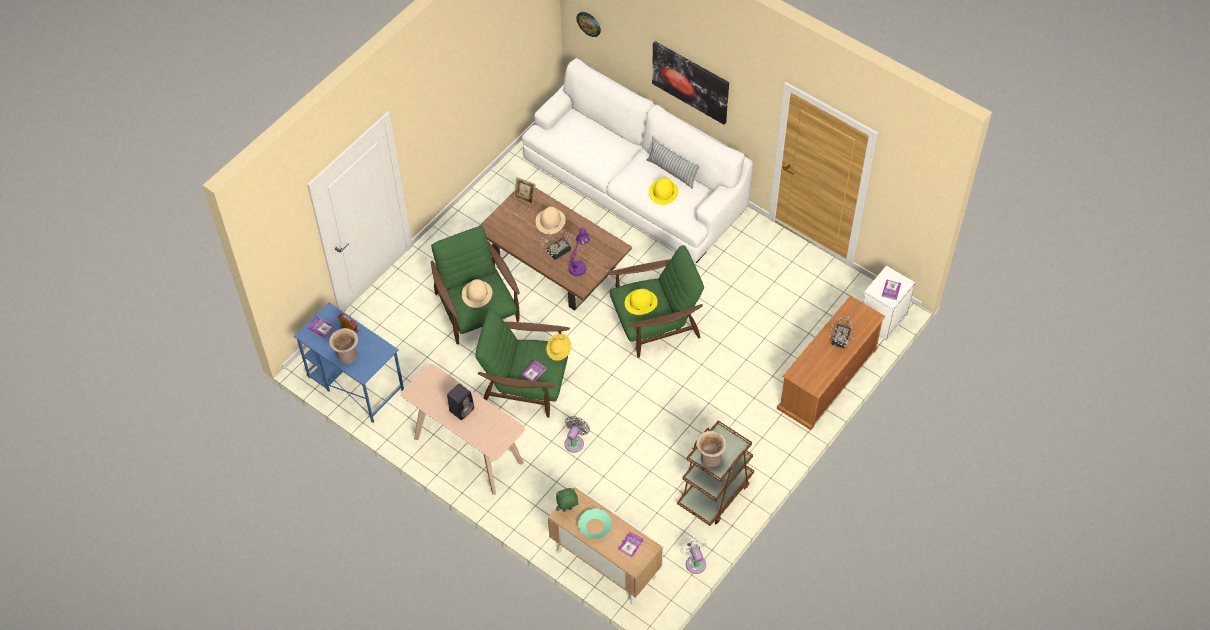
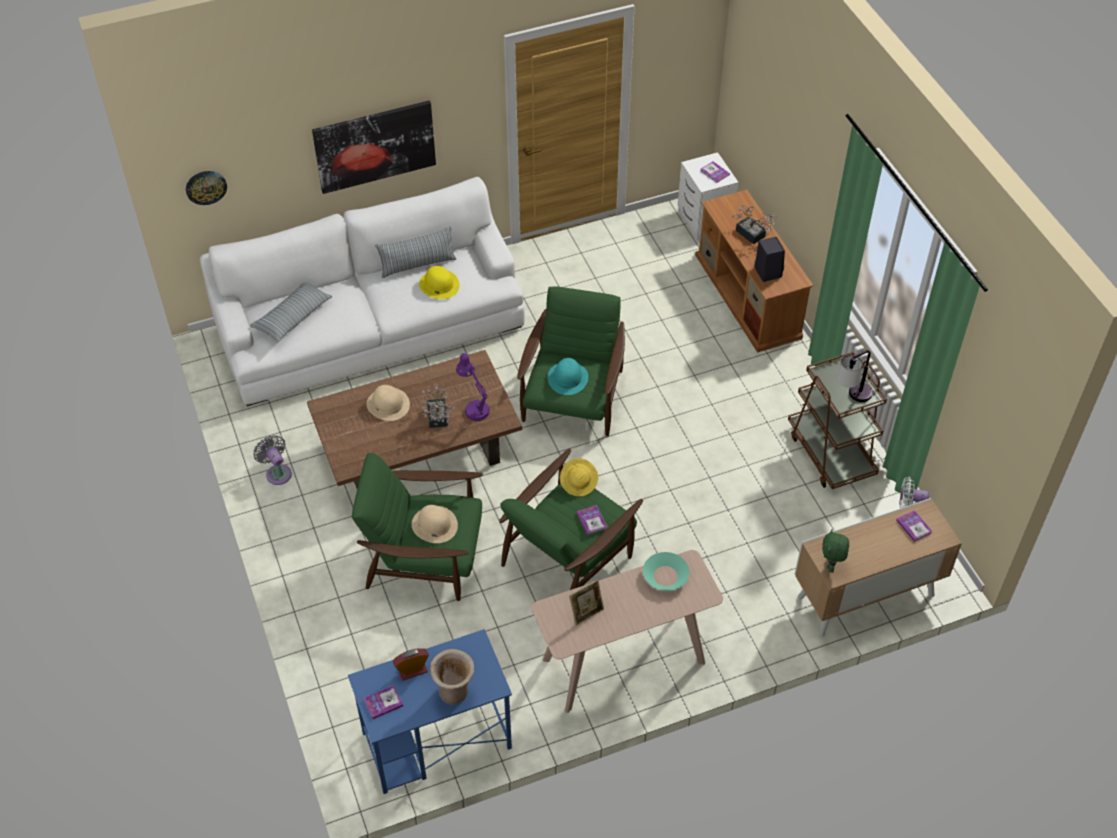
camera: 60 degrees left, 5 degrees down
(462, 409) = (625, 601): black speaker -> black speaker (767, 272)
(525, 198) = (333, 412): picture frame -> picture frame (586, 612)
(575, 442) = (683, 547): grey fan -> grey fan (277, 472)
(580, 134) = (292, 317): none -> pillow
(595, 526) = (869, 549): turquoise bowl -> turquoise bowl (665, 576)
(641, 302) = (568, 378): yellow hat -> turquoise hat
(710, 459) = (851, 398): beige vase -> table lamp

